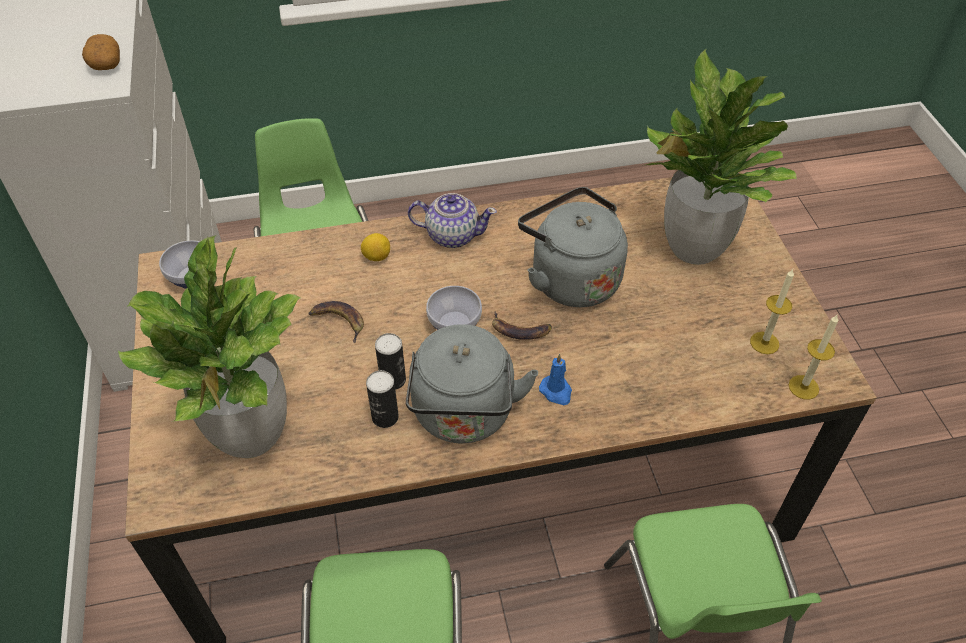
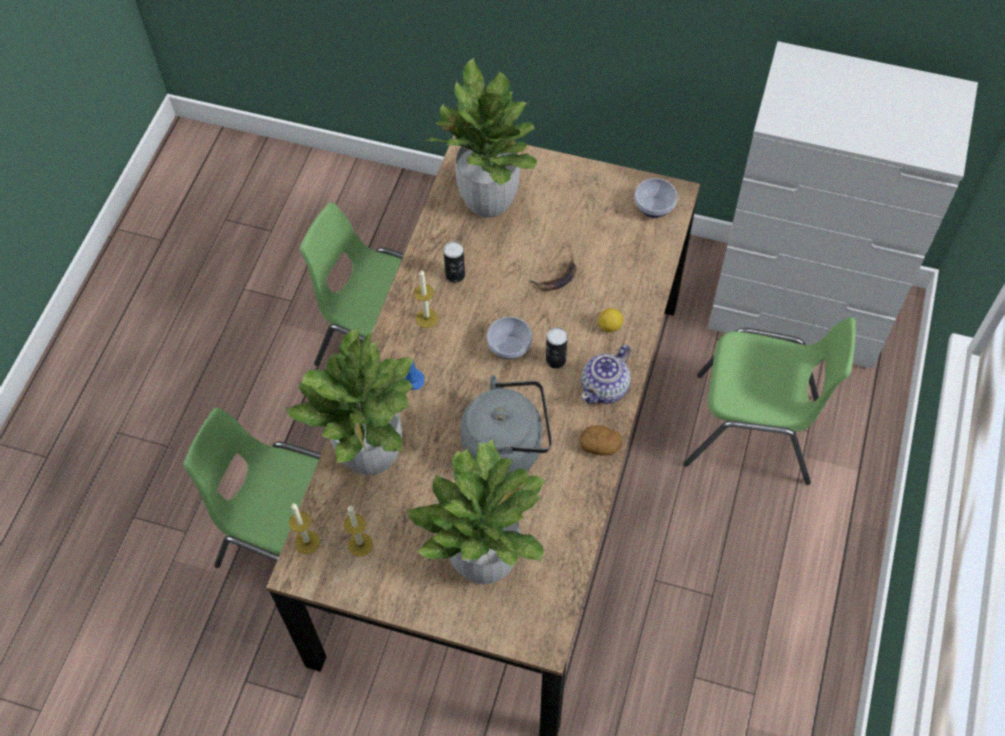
camera: 120 degrees right, 10 degrees up
(105, 63) = (807, 125): potato -> potato (600, 445)
(393, 380) = (483, 291): can -> can (555, 360)
(464, 416) = (427, 318): grey kettle -> candle
(520, 330) = (478, 386): banana -> none
(669, 382) = (371, 456): none -> potted plant

